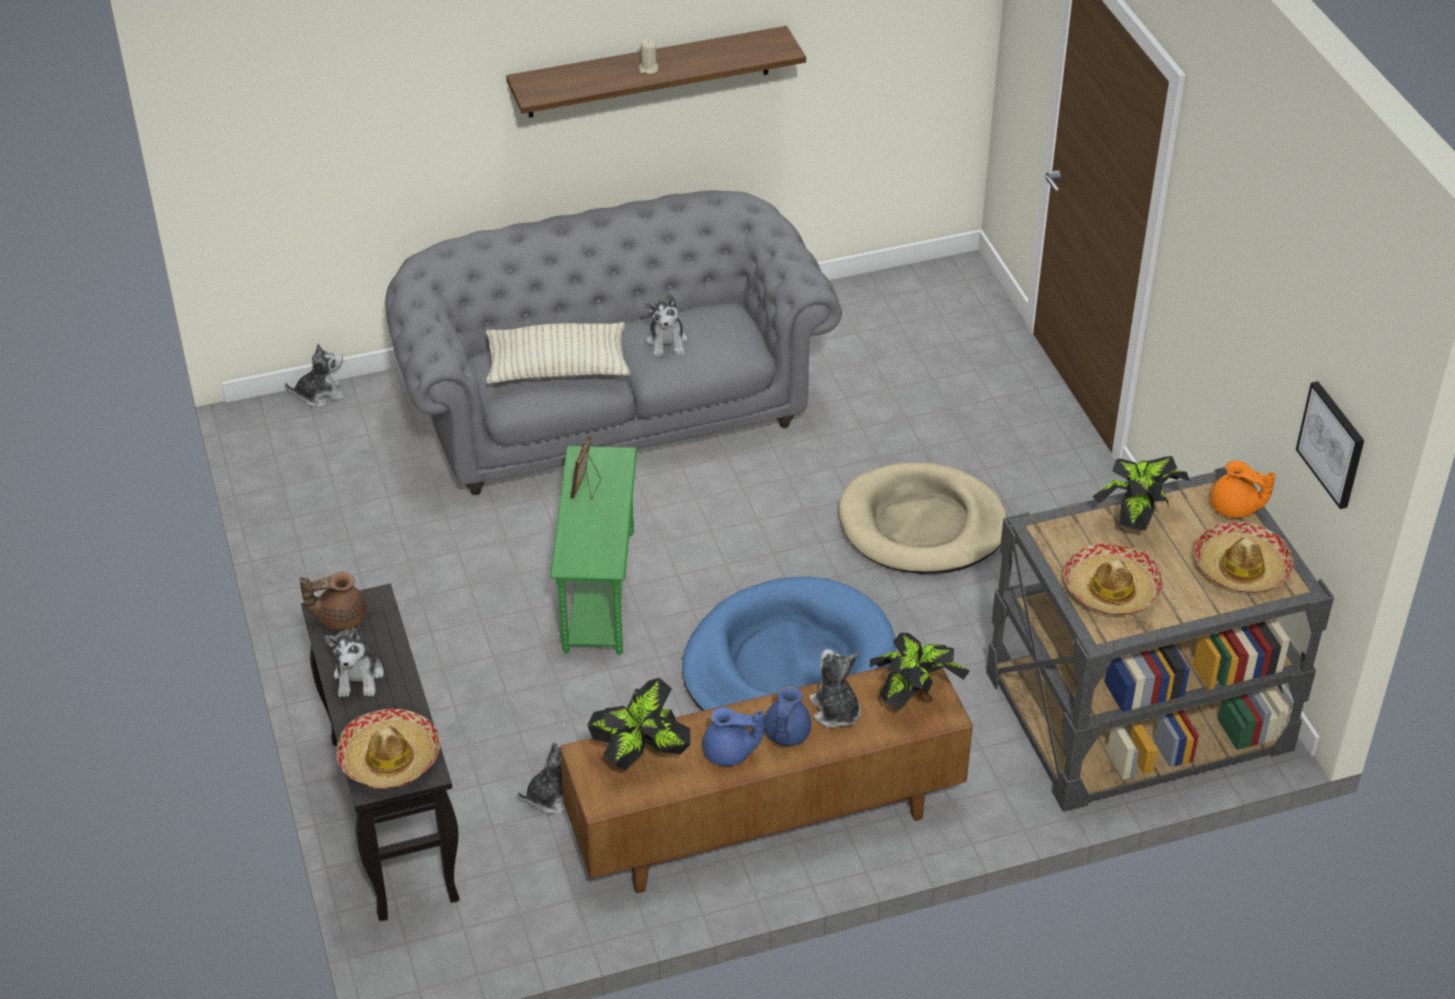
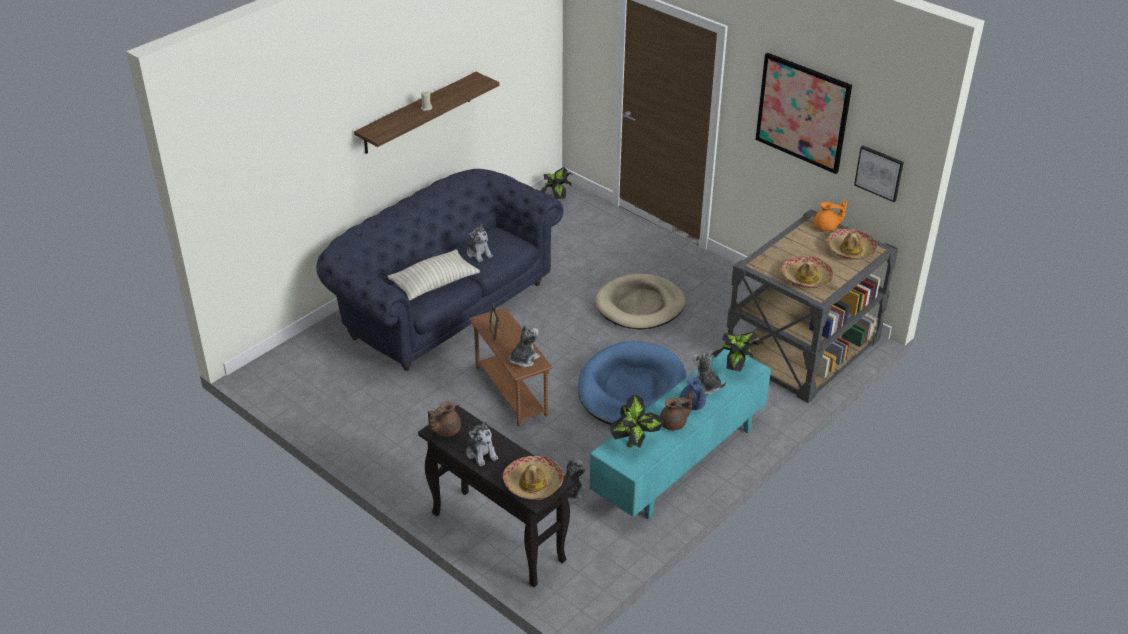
camera: 30 degrees left, 5 degrees down
(320, 394) = (278, 353): plush toy -> plush toy (524, 359)
(598, 592) = (510, 392): green side table -> brown side table
(609, 405) = (441, 305): grey sofa -> blue sofa
(730, 753) = (674, 423): blue teapot -> brown teapot
(765, 819) = (680, 461): brown tv stand -> turquoise tv stand
(1136, 520) = (790, 246): potted plant -> potted plant (557, 199)
(1253, 281) = (803, 112): none -> picture

